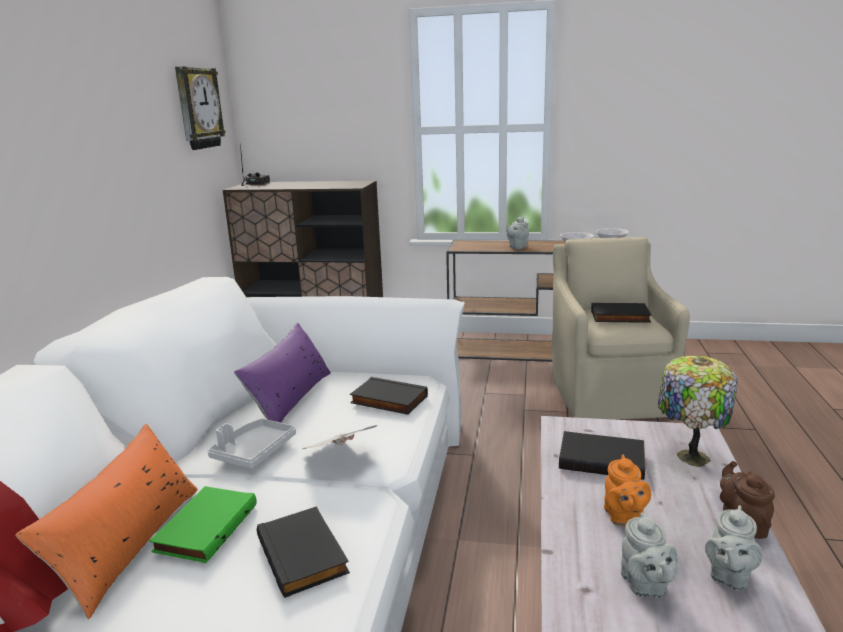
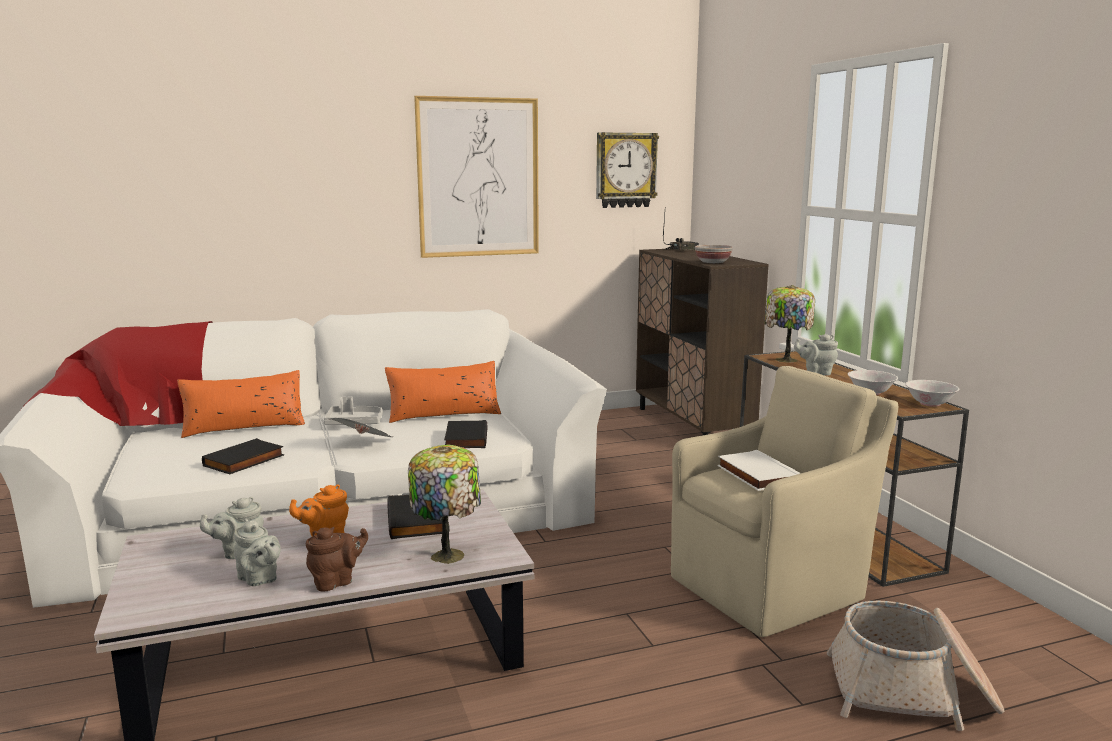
camera: 60 degrees right, 5 degrees down
(96, 123) = (478, 178): none -> picture
(205, 527) = (262, 435): green book -> none
(290, 398) = (444, 414): purple pillow -> orange pillow
(343, 186) = (712, 262): none -> bowl
(475, 246) = (785, 360): none -> table lamp
(619, 317) = (755, 475): black book -> white book
(728, 576) = (259, 579): grey teapot -> grey teapot turned 135 degrees counterclockwise
(747, 396) = (911, 693): none -> basket

